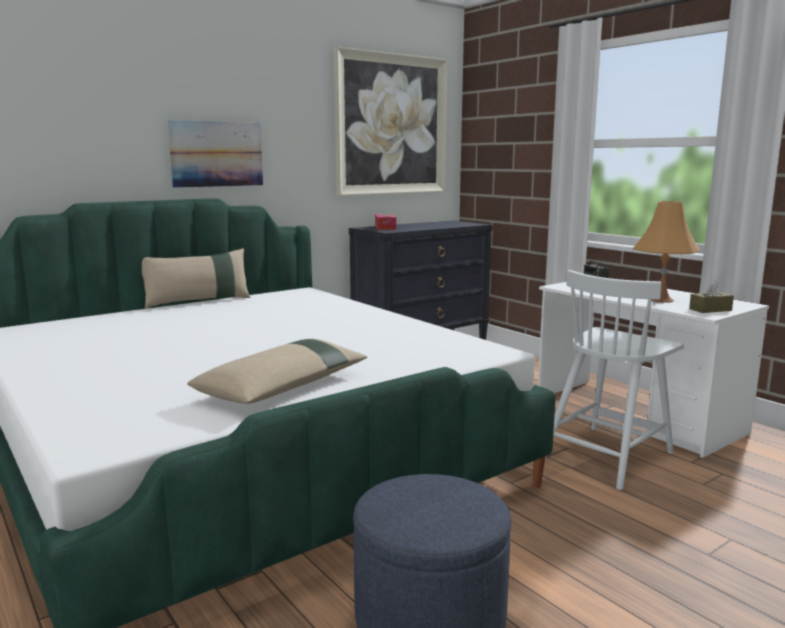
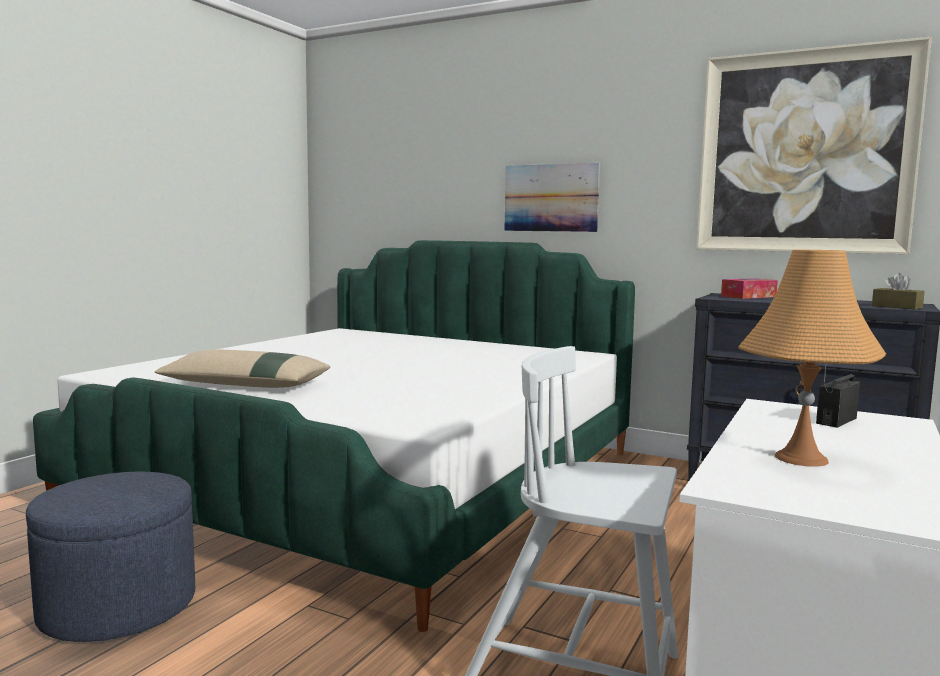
camera: 65 degrees right, 5 degrees down
(198, 301) = (488, 342): beige pillow -> none
(710, 309) = (782, 491): brown tissue box -> brown tissue box (896, 307)

